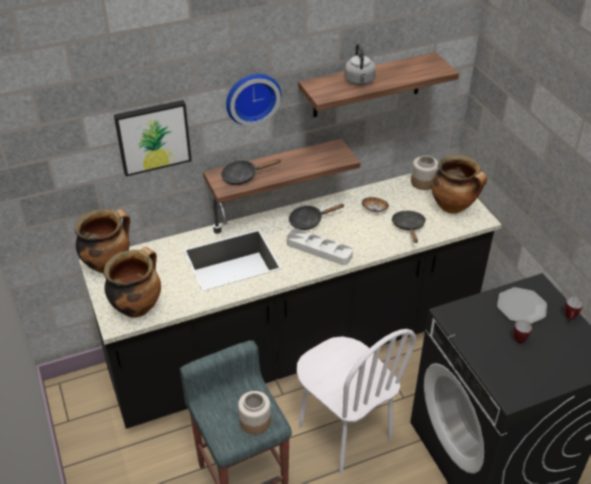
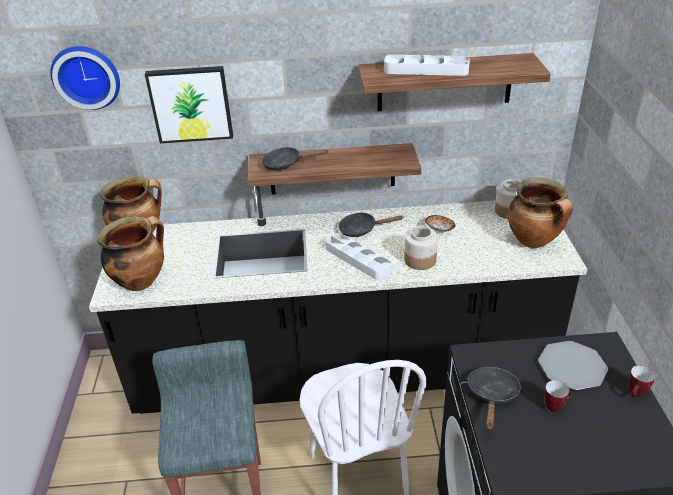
camera: 20 degrees right, 5 degrees down
(251, 97) = (302, 75): wall clock -> wall clock (87, 76)
(254, 421) = (218, 433): jar -> jar (419, 260)
(359, 81) = (426, 70): grey kettle -> white tray
(408, 227) = (471, 253): black frying pan -> black frying pan (492, 395)

